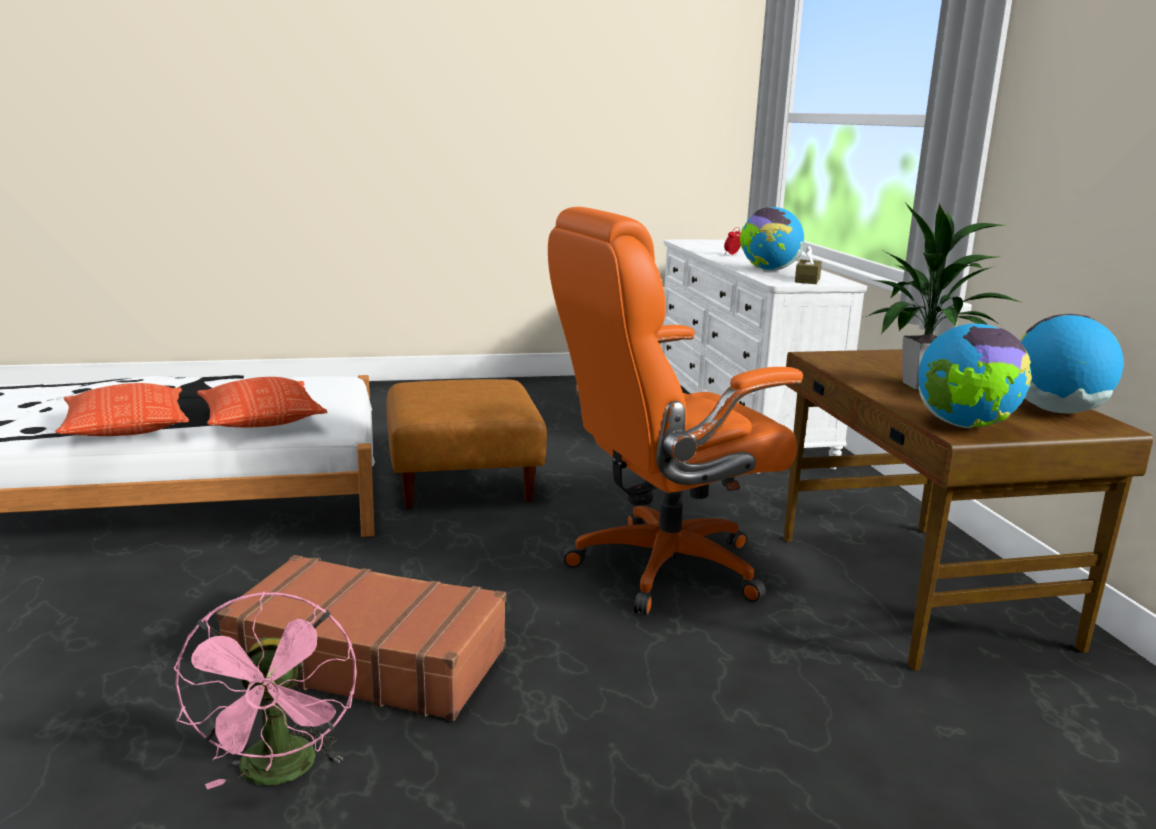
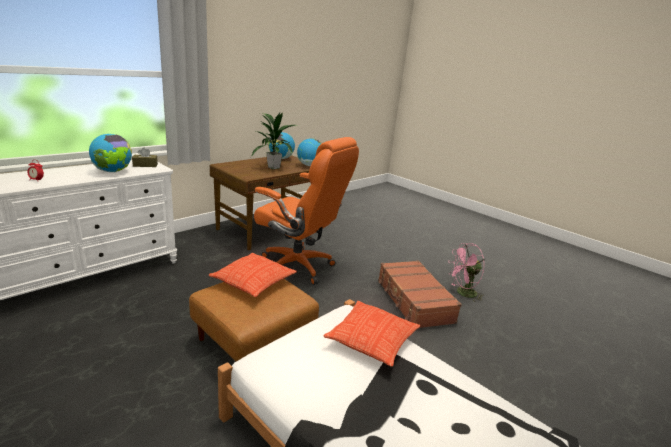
camera: 125 degrees left, 5 degrees up
(126, 429) = (447, 384): orange pillow -> orange pillow (253, 283)
(280, 774) = (463, 293): pink fan -> pink fan turned 150 degrees counterclockwise

